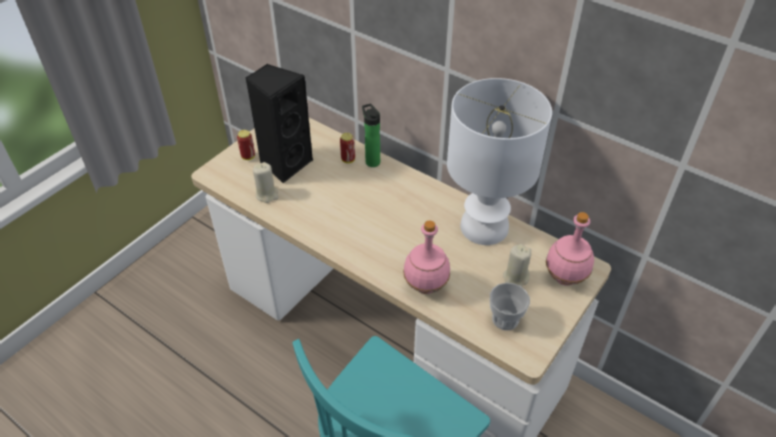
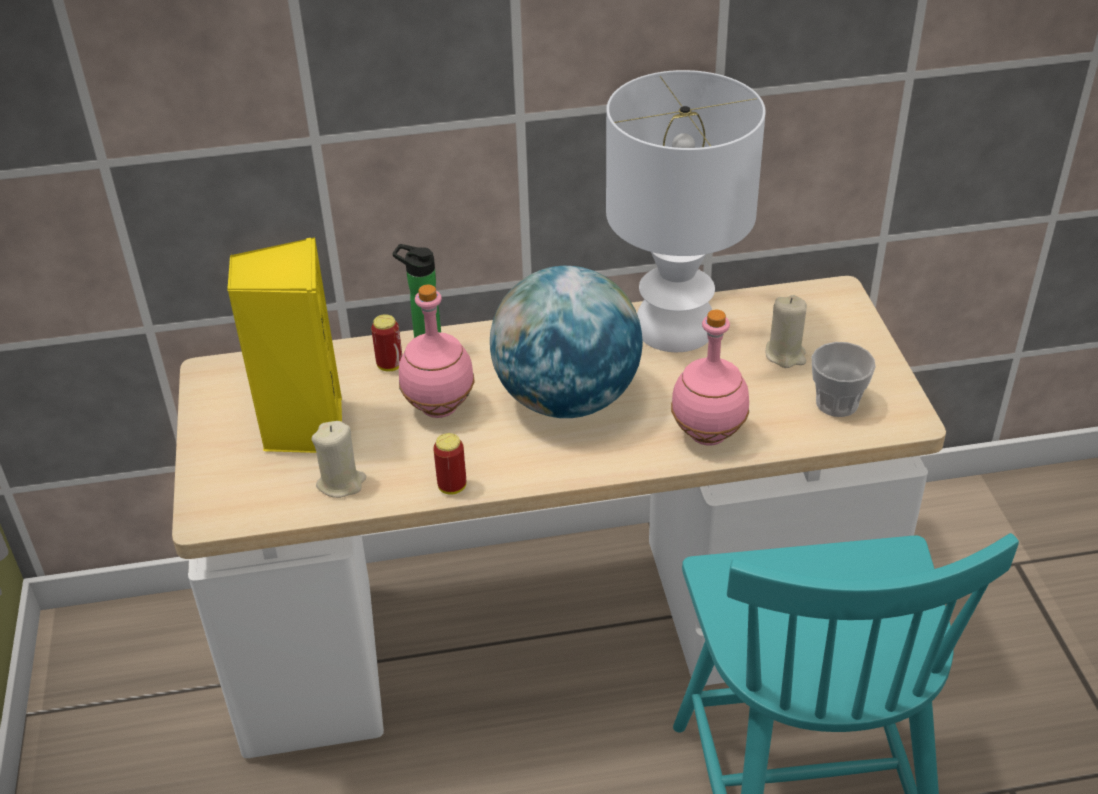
camera: 45 degrees left, 5 degrees down
(248, 157) = (232, 457): can -> can (452, 487)
(285, 163) = (304, 429): black speaker -> yellow speaker
(392, 224) = (567, 399): none -> globe
(565, 277) = (830, 318): pink bottle -> pink bottle (439, 407)

